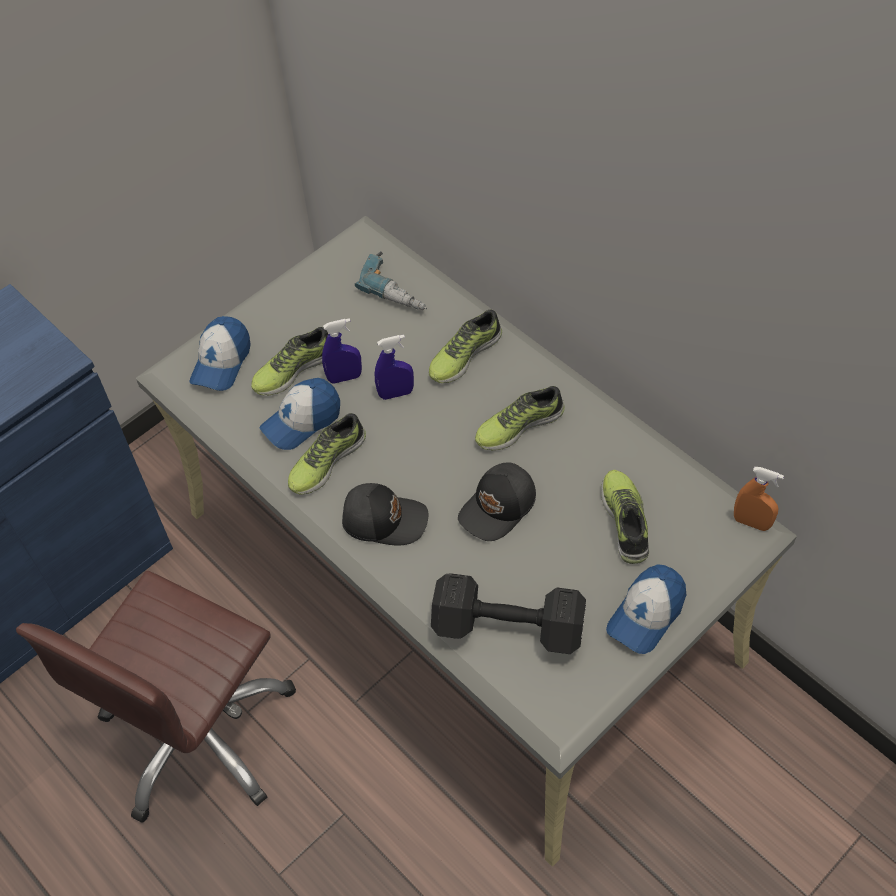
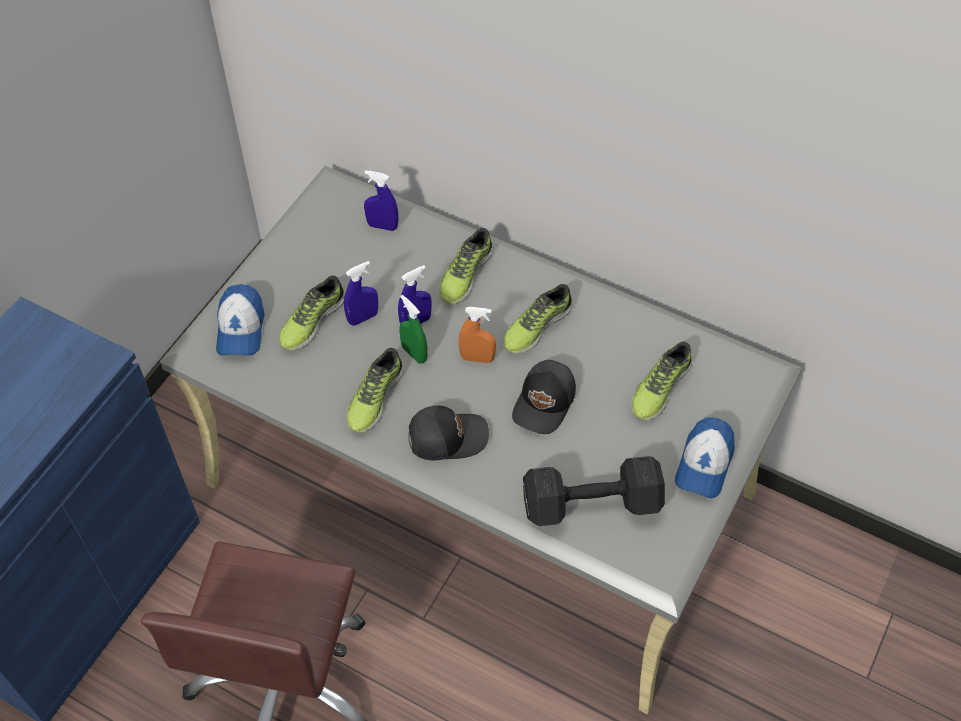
camera: 20 degrees left, 0 degrees up
(302, 420) = (338, 366): cap -> none
(382, 425) = (414, 353): none -> green spray bottle
(398, 288) = (382, 226): power drill -> blue spray bottle
(626, 520) = (659, 388): shoe -> shoe turned 120 degrees counterclockwise
(751, 522) = (763, 365): orange spray bottle -> orange spray bottle (477, 358)

